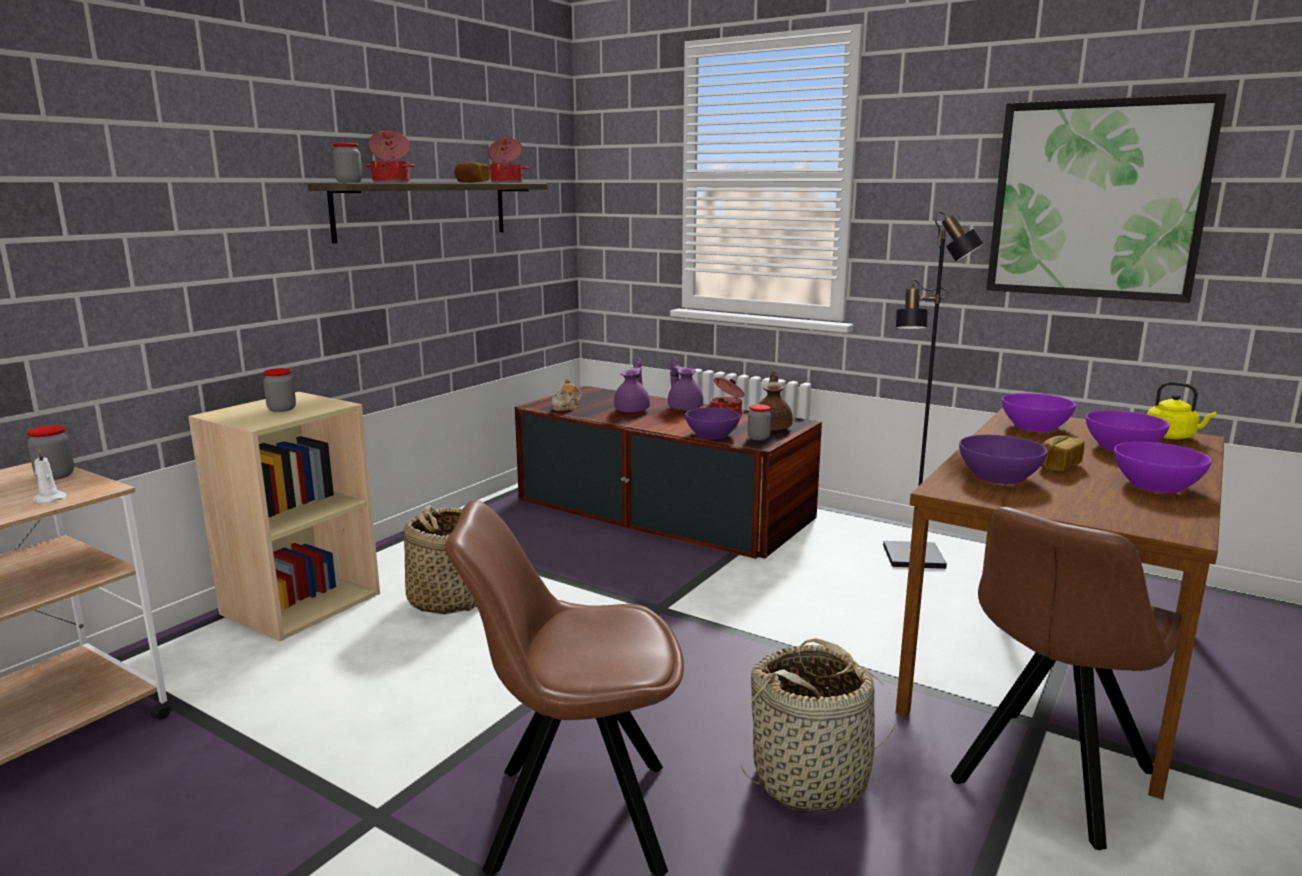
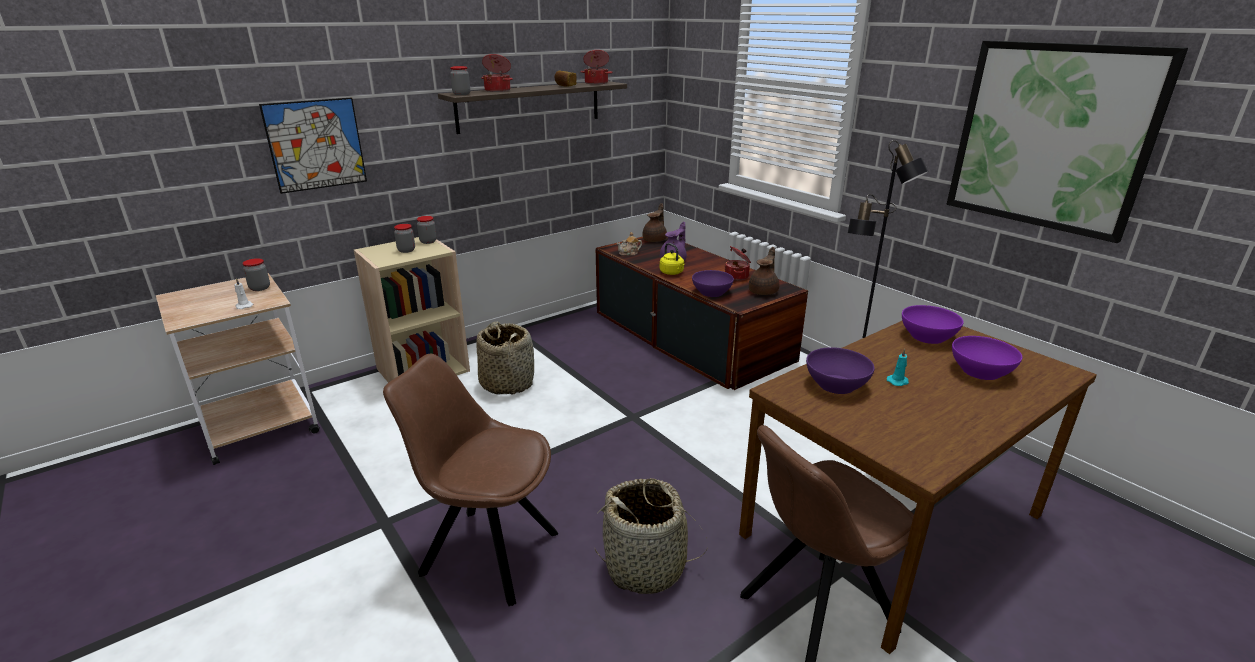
camera: 20 degrees right, 10 degrees up
(132, 249) = (316, 145): none -> picture
(587, 392) = (655, 240): none -> brown teapot
(684, 408) = (713, 263): purple teapot -> none
(758, 438) = (744, 300): jar -> jar (428, 241)
(1057, 466) = (898, 381): bread -> turquoise candle
(1155, 485) = (961, 417): purple bowl -> none
(1172, 437) = (1044, 366): yellow kettle -> yellow kettle (672, 273)

